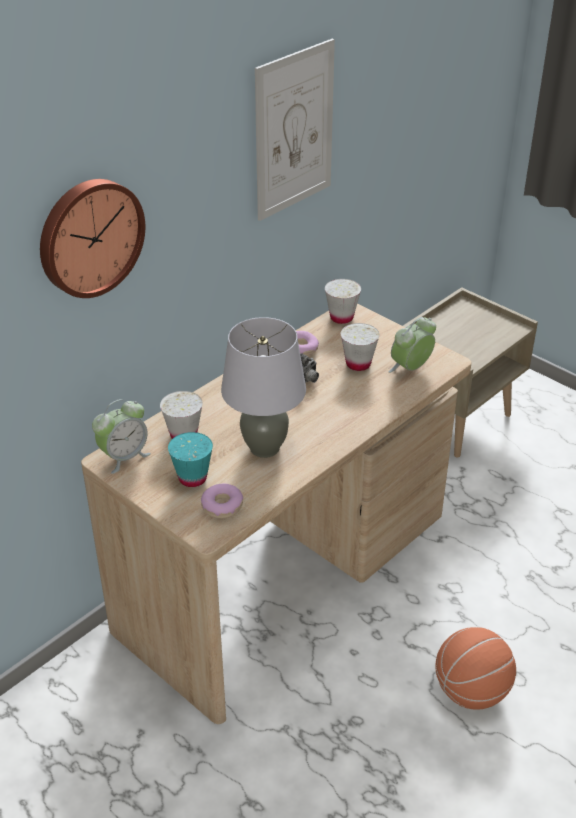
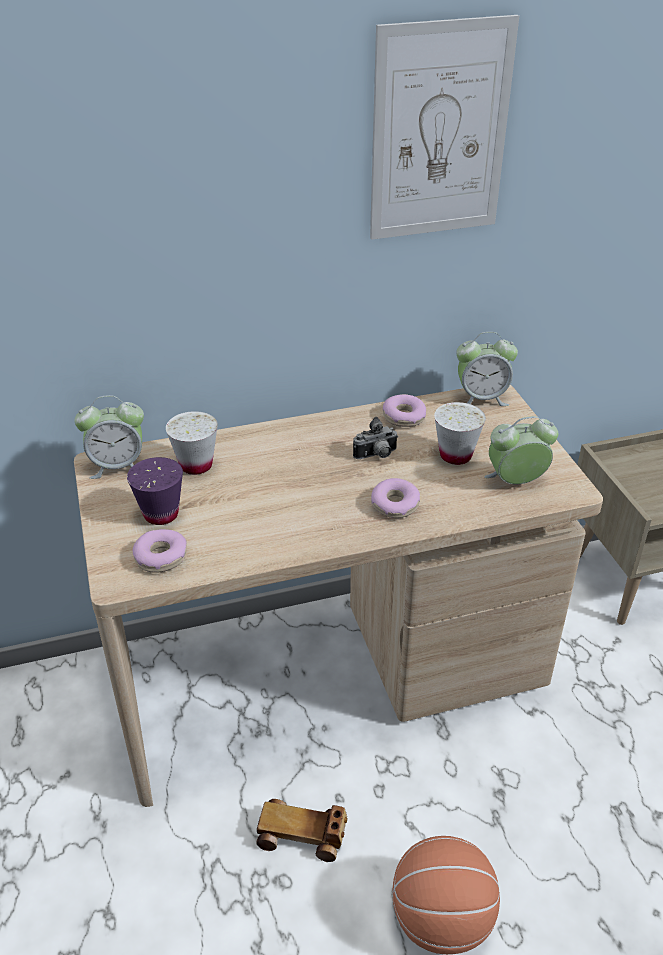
camera: 30 degrees right, 0 degrees up
(89, 236) = (97, 187): wall clock -> none
(192, 478) = (161, 514): turquoise cup -> purple cup
(264, 447) = (265, 510): grey table lamp -> none
(341, 317) = (481, 398): white cup -> alarm clock
(347, 412) = (394, 505): none -> donut
(347, 687) = (303, 835): none -> toy car

